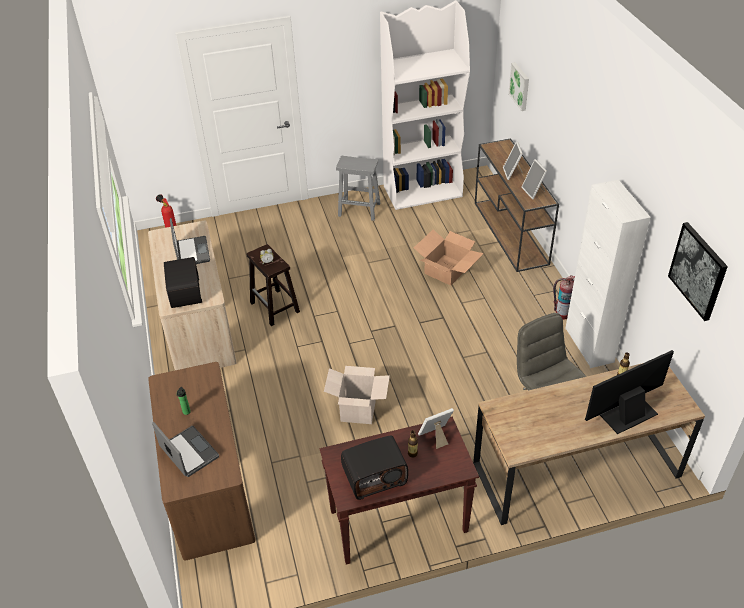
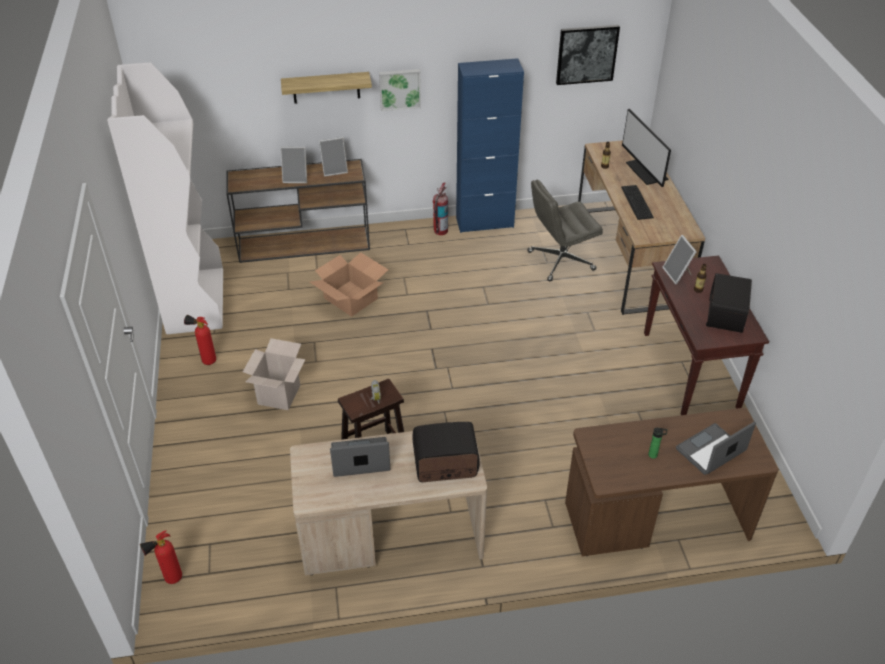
camera: 85 degrees left, 0 degrees up
(358, 411) = (554, 388): cardboard box -> cardboard box (279, 395)
(360, 209) = (206, 360): grey stool -> fire extinguisher
(375, 476) = (726, 315): radio -> radio turned 150 degrees counterclockwise
(520, 86) = (217, 107): picture -> picture (399, 89)
(557, 404) = (636, 203): none -> keyboard
(561, 124) = (326, 87): none -> shelf
(589, 345) = (484, 223): white cabinet -> blue cabinet

